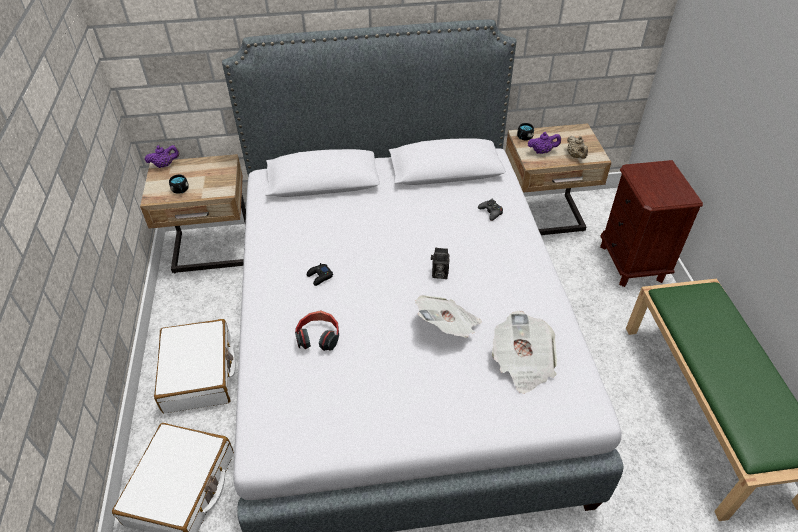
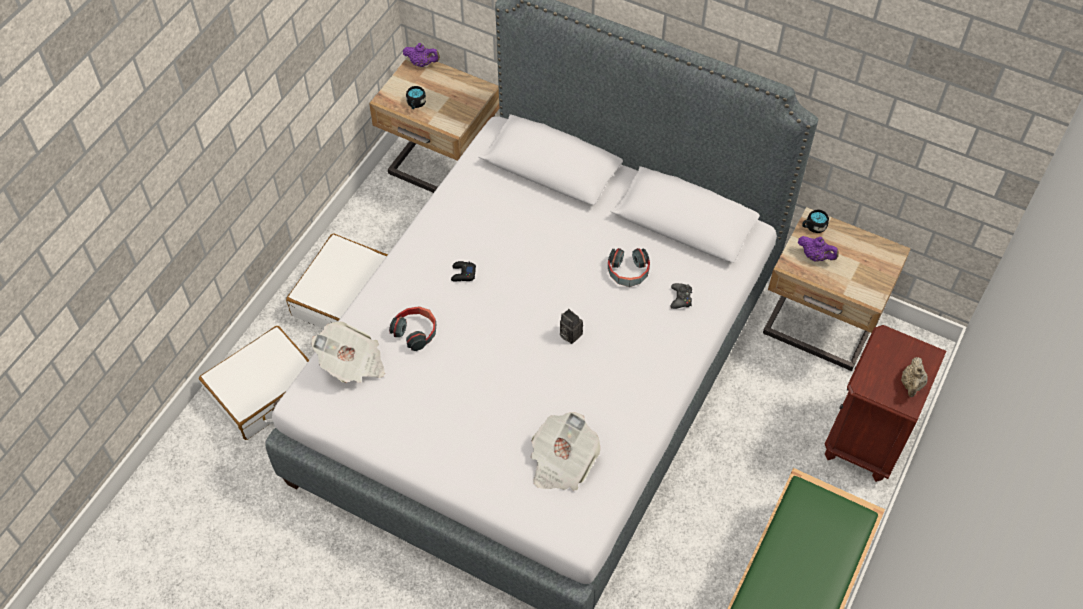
camera: 35 degrees right, 10 degrees up
(440, 215) = (628, 272): none -> headphones
(448, 327) = (530, 390): newspaper -> newspaper (352, 364)
(575, 156) = (847, 283): beige teapot -> beige teapot (911, 385)

